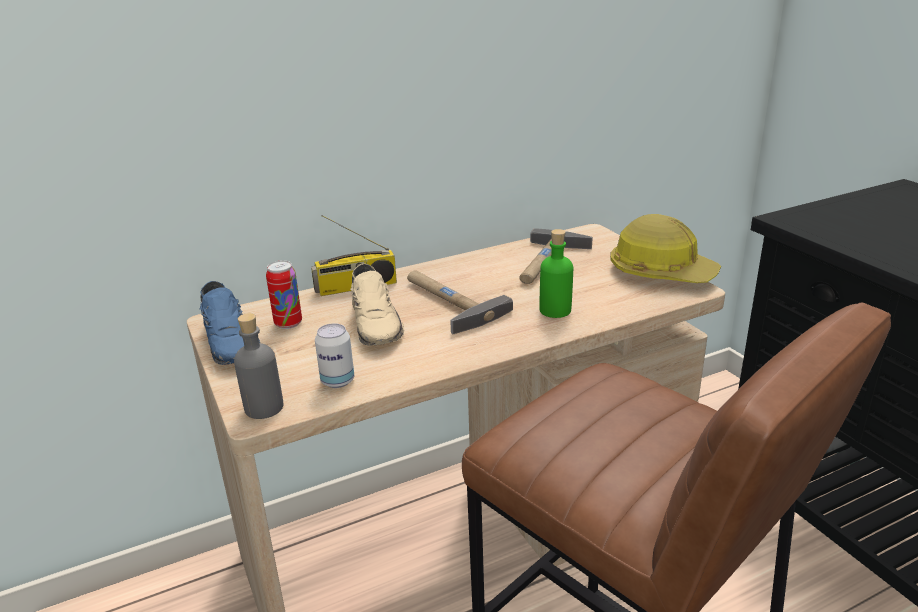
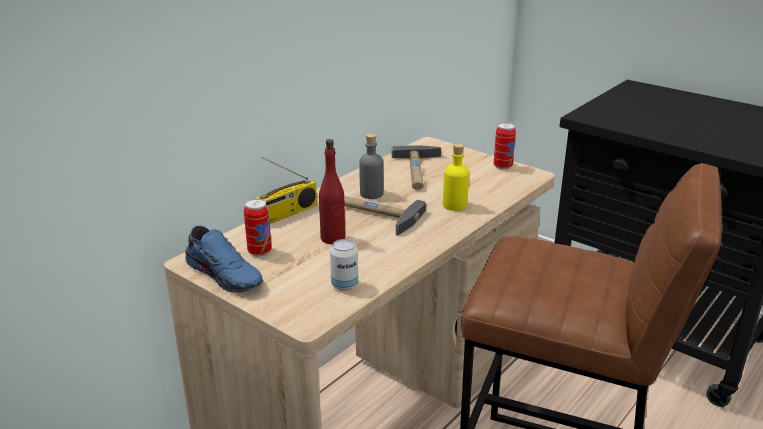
camera: 25 degrees left, 0 degrees up
(264, 407) = (306, 315): grey bottle -> grey bottle (371, 194)
(377, 324) = (333, 238): beige shoe -> red bottle
(555, 310) = (454, 205): green bottle -> yellow bottle
(661, 272) = (502, 166): hard hat -> can

